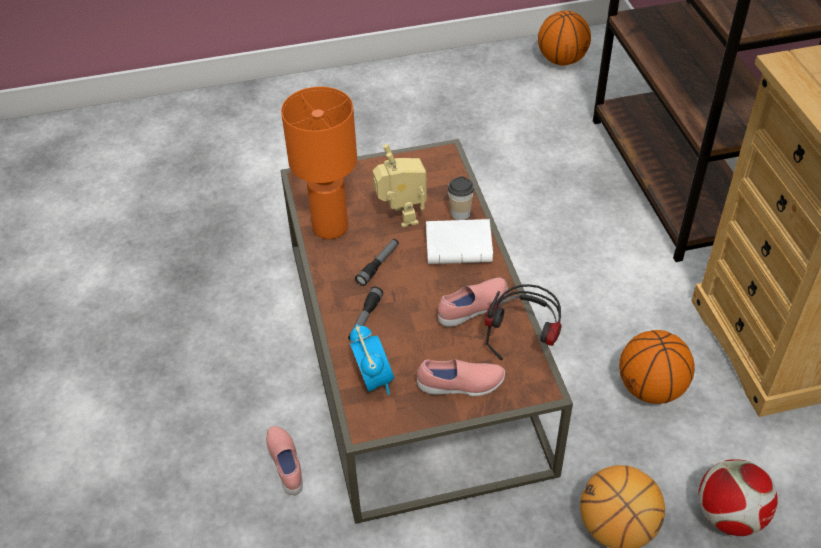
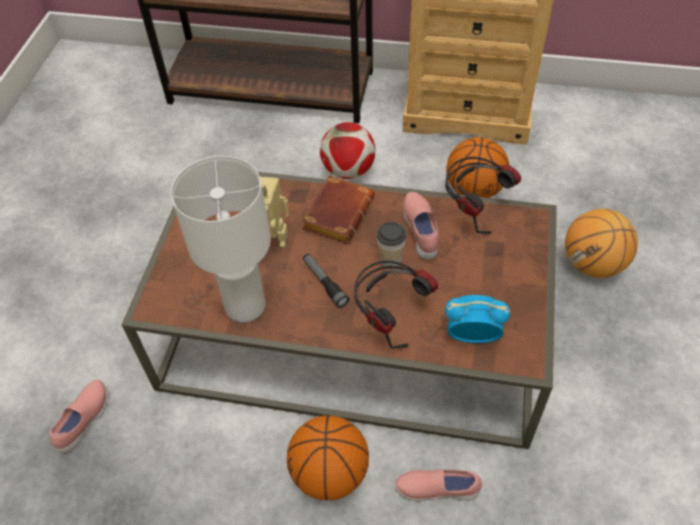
camera: 65 degrees left, 5 degrees up
(330, 227) = (244, 305): orange table lamp -> white table lamp
(365, 318) = (390, 317): flashlight -> headphones
(460, 213) = (295, 198): cup -> cup (390, 259)
(460, 245) = (337, 212): white book -> brown book
(460, 386) = (508, 272): pink shoe -> pink shoe (85, 420)
(562, 60) = (74, 91): basketball -> basketball (329, 473)
(729, 516) = (604, 197): football -> football (348, 170)

